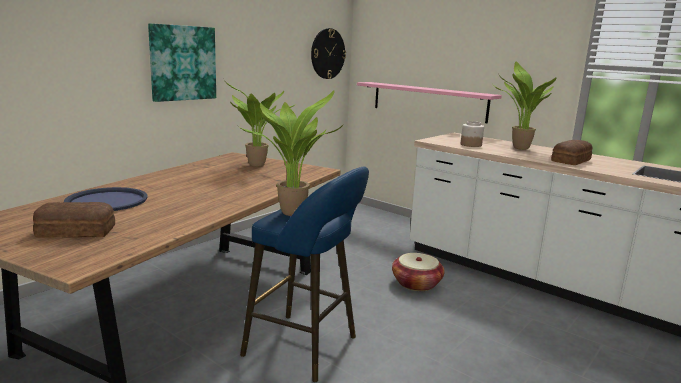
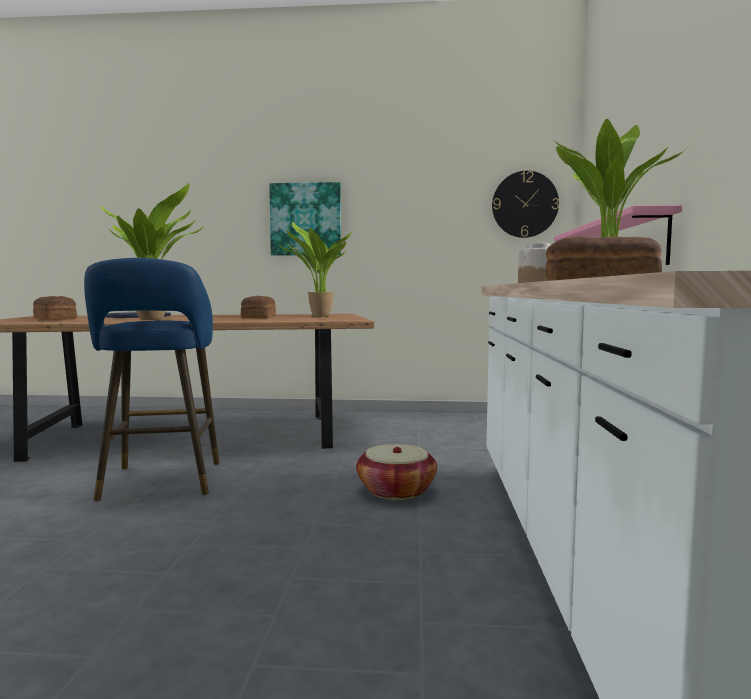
camera: 55 degrees right, 10 degrees down
(234, 178) = (258, 317): none -> bread

